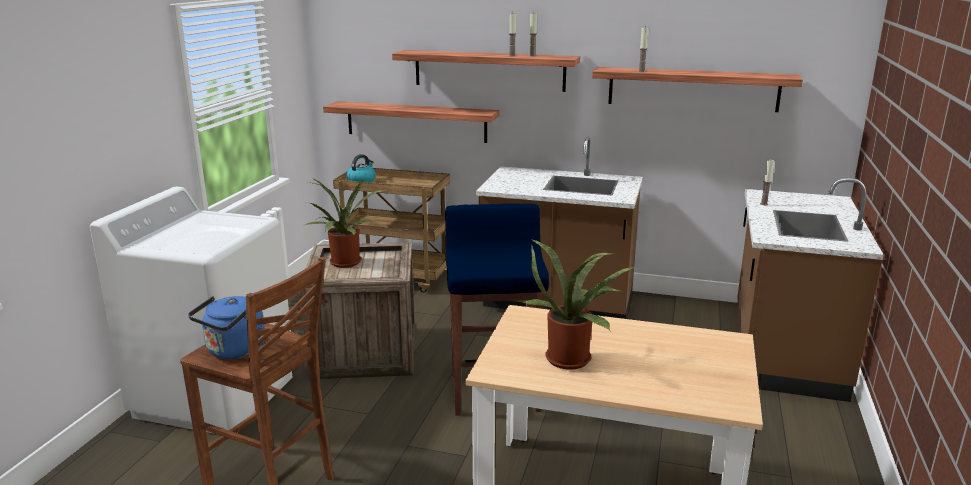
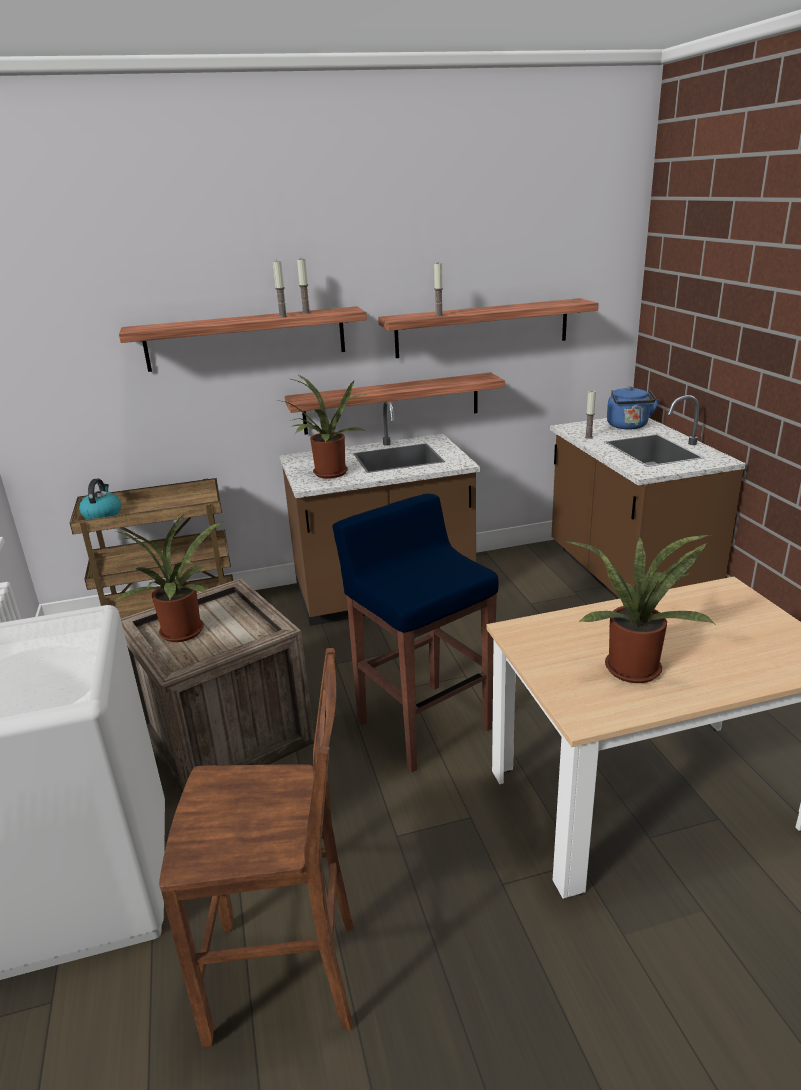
camera: 30 degrees left, 5 degrees up
(234, 351) = (229, 832): blue kettle -> blue kettle (628, 426)
(416, 122) = (155, 420): shelf -> shelf (392, 403)
(514, 185) = (328, 474): none -> potted plant

